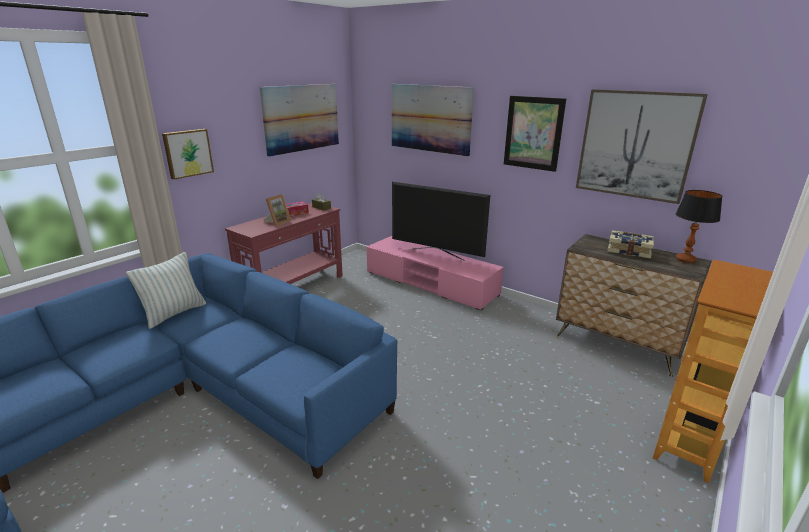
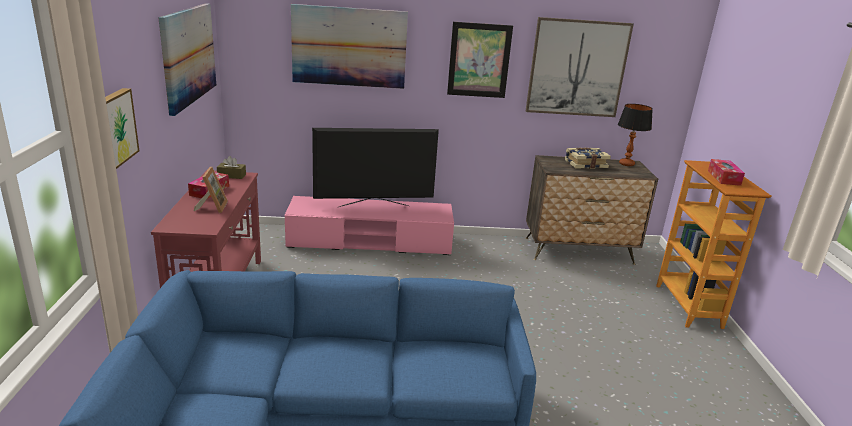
camera: 40 degrees left, 0 degrees up
(174, 313) = (205, 366): pillow -> none
(733, 286) = (724, 178): none -> tissue box

